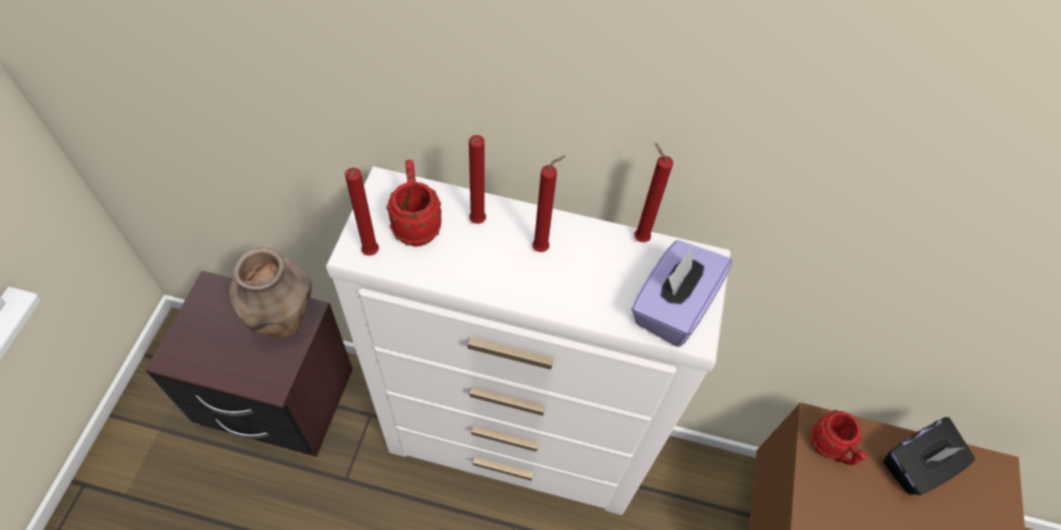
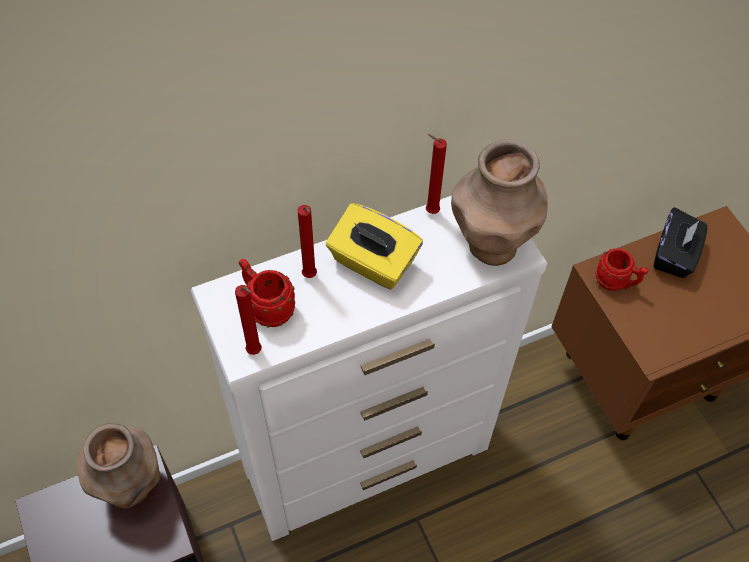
camera: 35 degrees left, 0 degrees up
(543, 248) = (373, 263): red candle -> yellow tissue box
(672, 307) = (492, 244): purple tissue box -> brown vase

